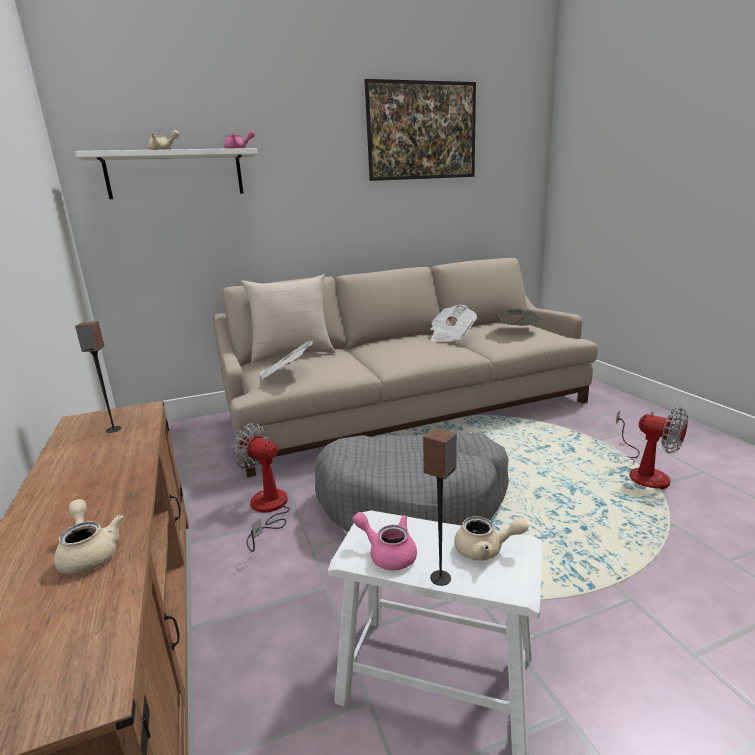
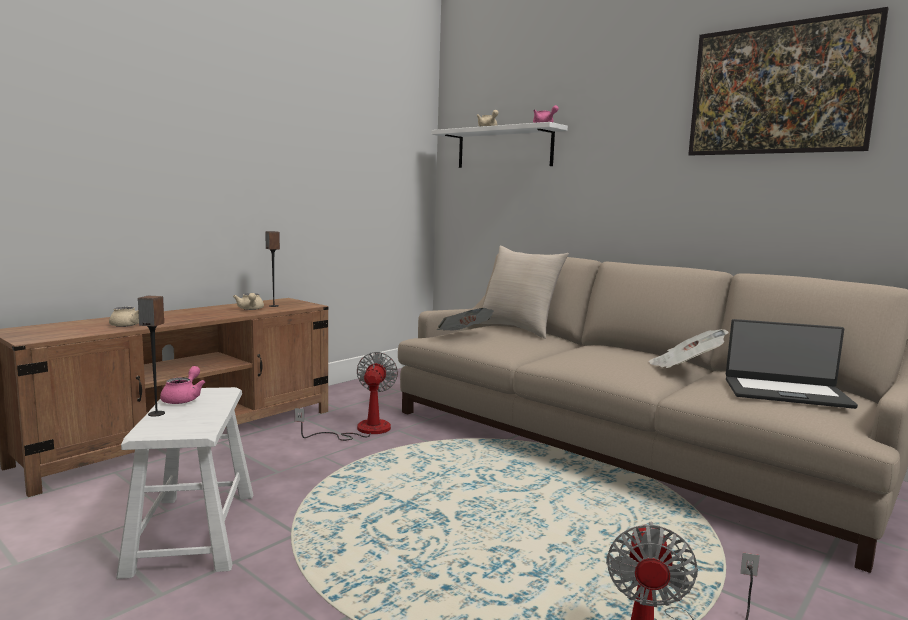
camera: 60 degrees right, 10 degrees down
(413, 500) = (424, 482): grey dog bed -> none
(485, 550) = (191, 422): beige teapot -> beige teapot (250, 309)
(516, 330) = (786, 392): newspaper -> laptop

